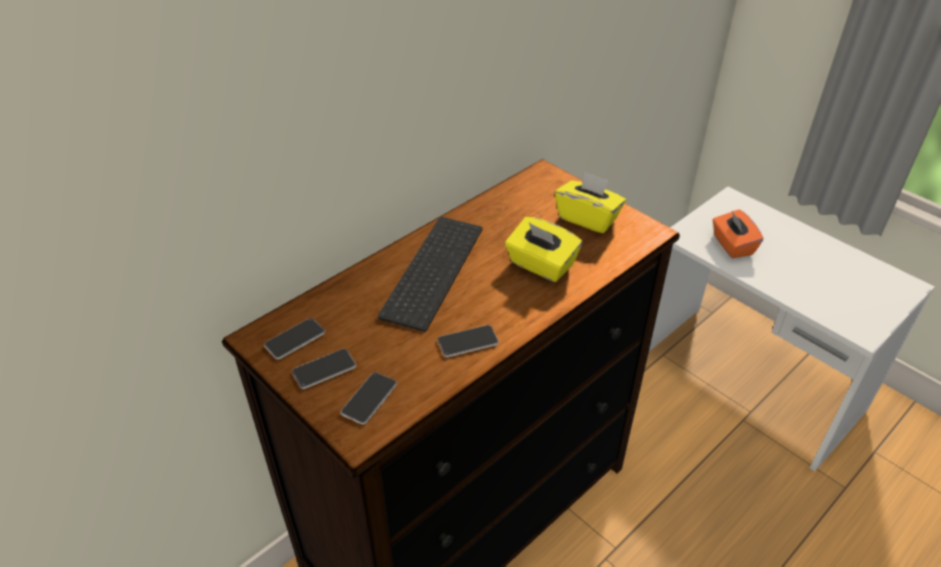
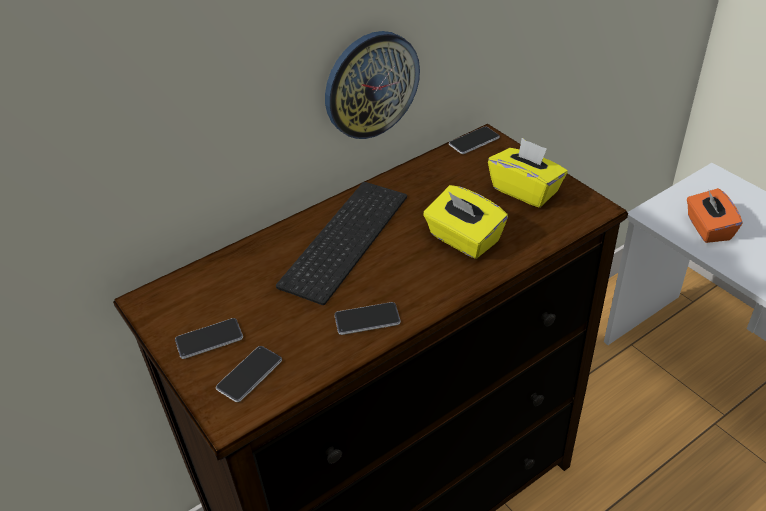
camera: 10 degrees right, 0 degrees up
(295, 339) = (186, 305): phone -> phone (474, 141)
(446, 127) = (371, 85): none -> wall clock

